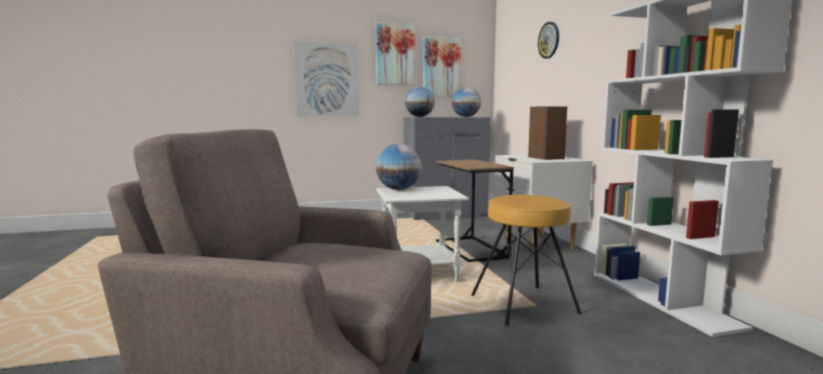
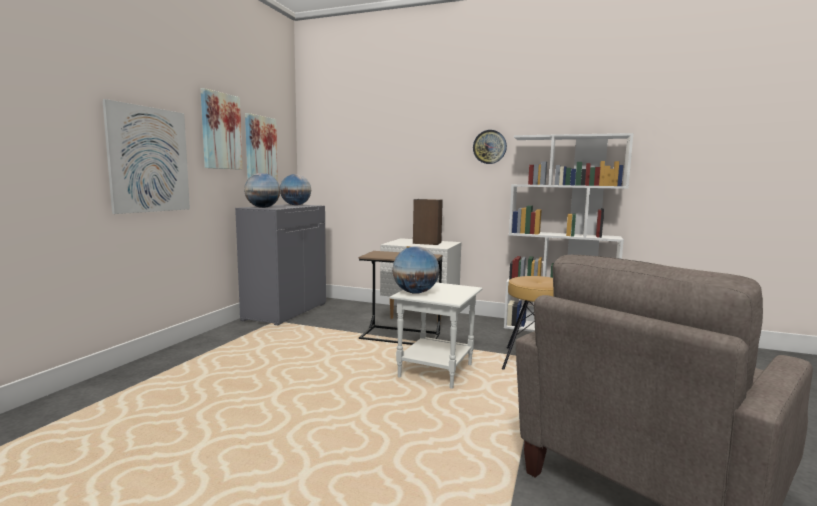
camera: 55 degrees left, 0 degrees up
(549, 40) = (394, 138): wall clock -> wall clock (489, 147)

